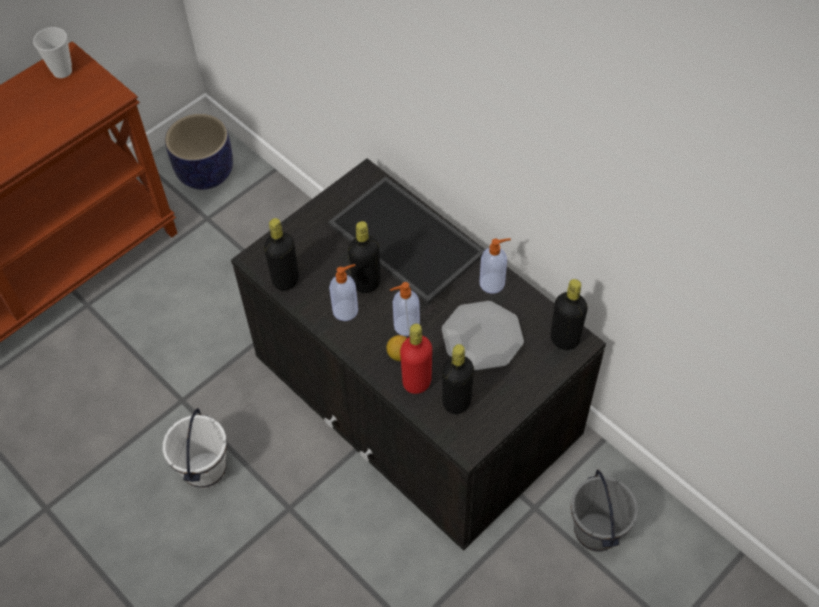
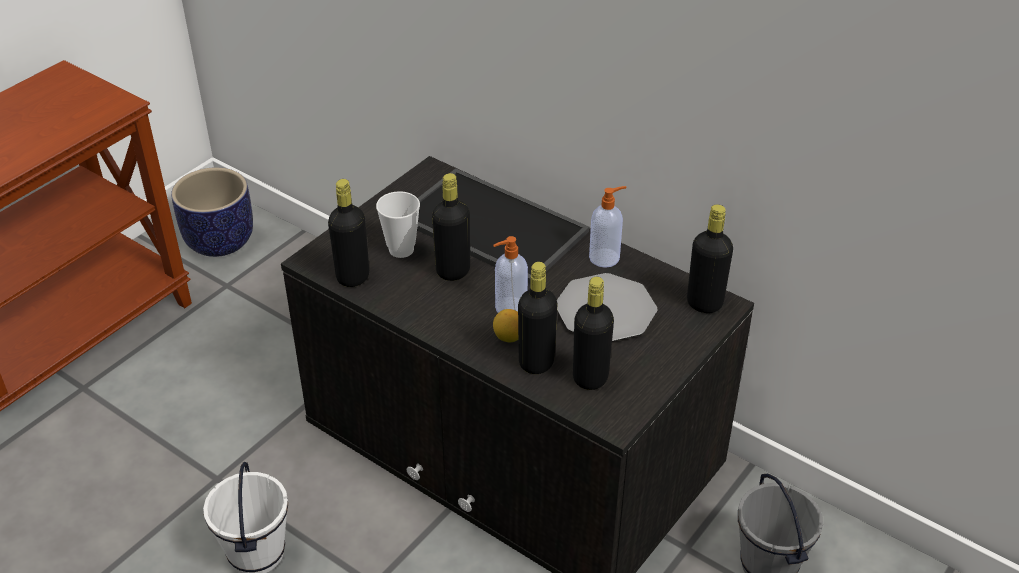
camera: 10 degrees left, 15 degrees down
(62, 71) = (54, 86): cup -> cup (401, 249)
(346, 310) = (433, 299): soap dispenser -> none
(417, 382) = (536, 362): red bottle -> black bottle

